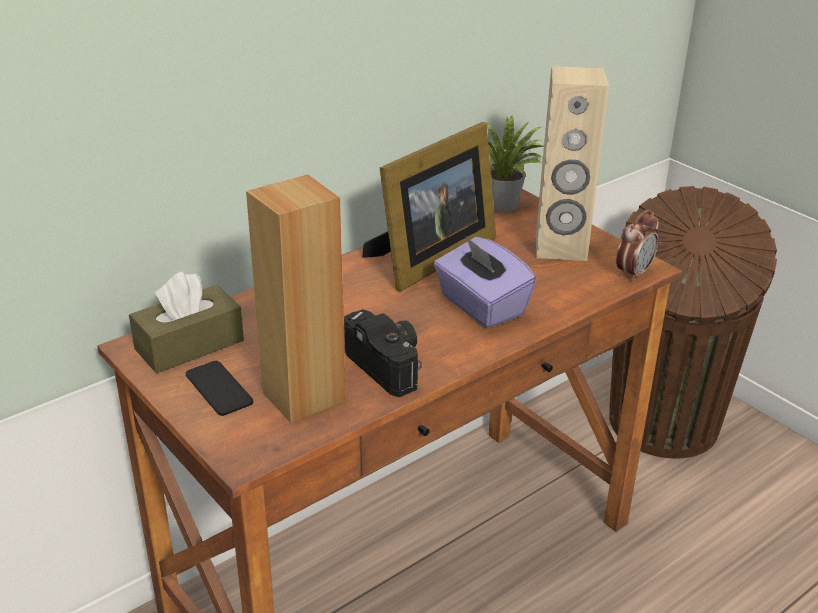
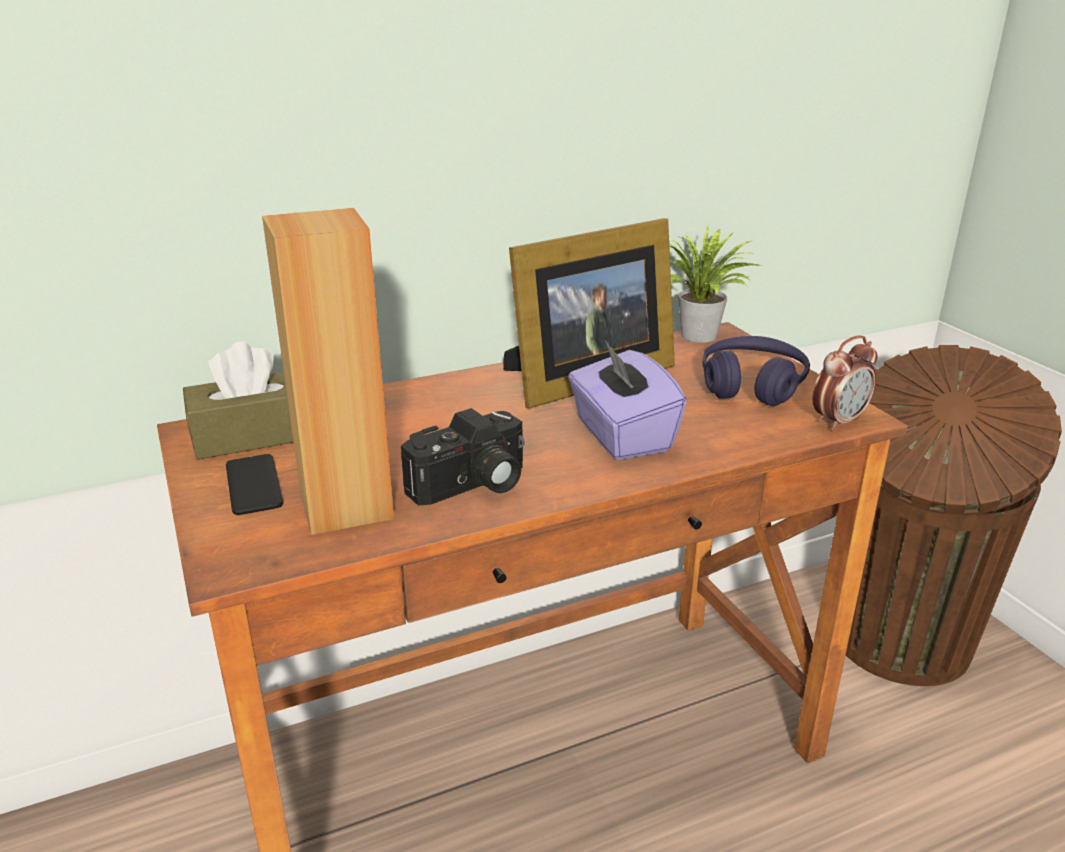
camera: 15 degrees right, 5 degrees down
(390, 365) = (472, 486): camera -> camera turned 75 degrees clockwise
(561, 248) = (752, 385): beige speaker -> purple headphones

